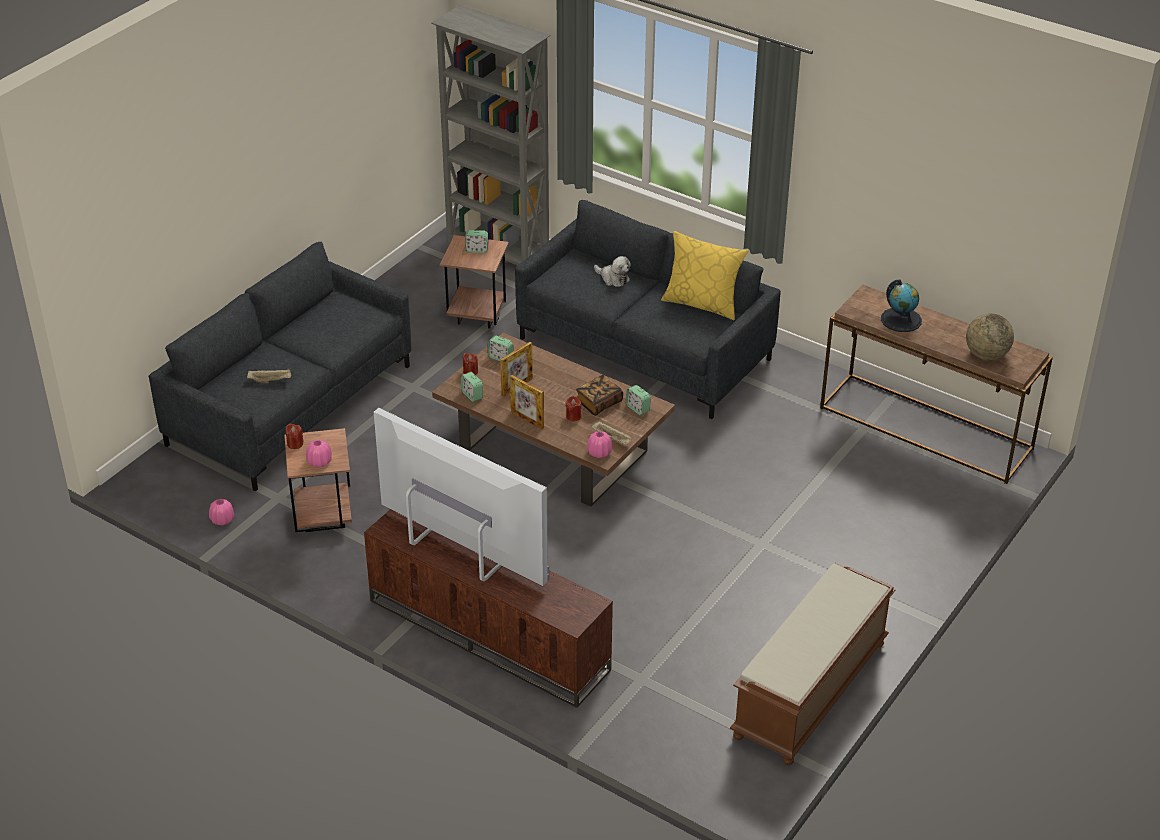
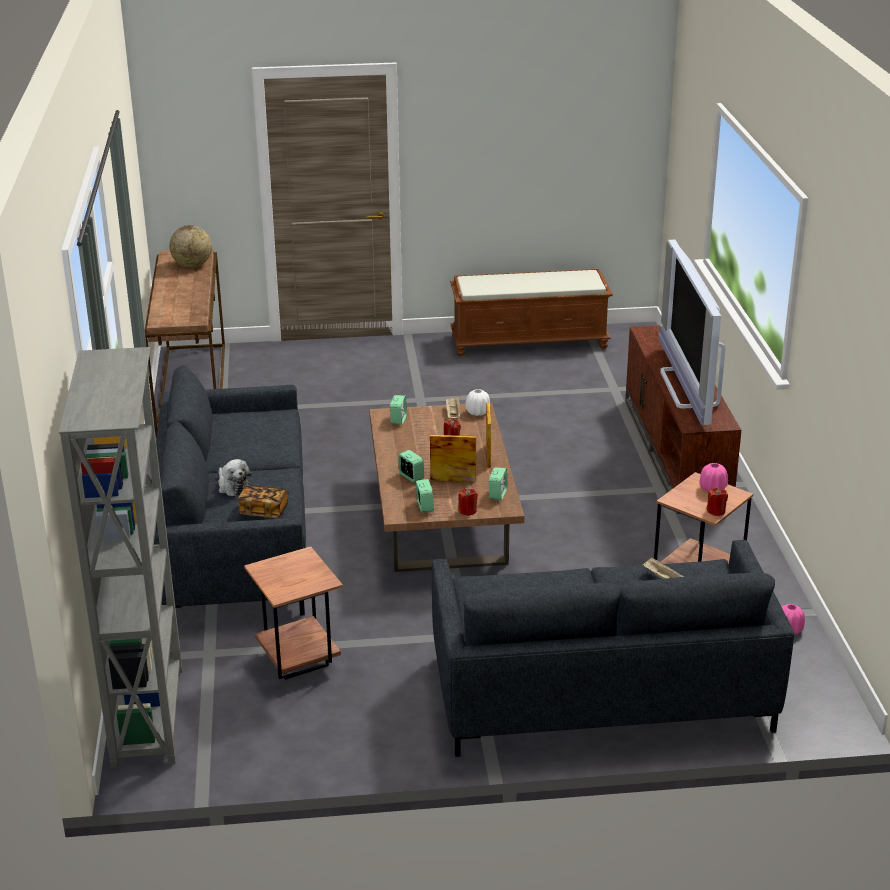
camera: 130 degrees left, 10 degrees down
(477, 250) = (285, 575): alarm clock -> alarm clock (411, 476)
(599, 403) = (416, 437): book -> book (263, 511)
(599, 453) = (477, 412): pink vase -> white vase
(613, 278) = (232, 486): plush toy -> plush toy turned 150 degrees clockwise
(702, 303) = (218, 431): yellow pillow -> none
(901, 319) = (183, 301): globe -> none

